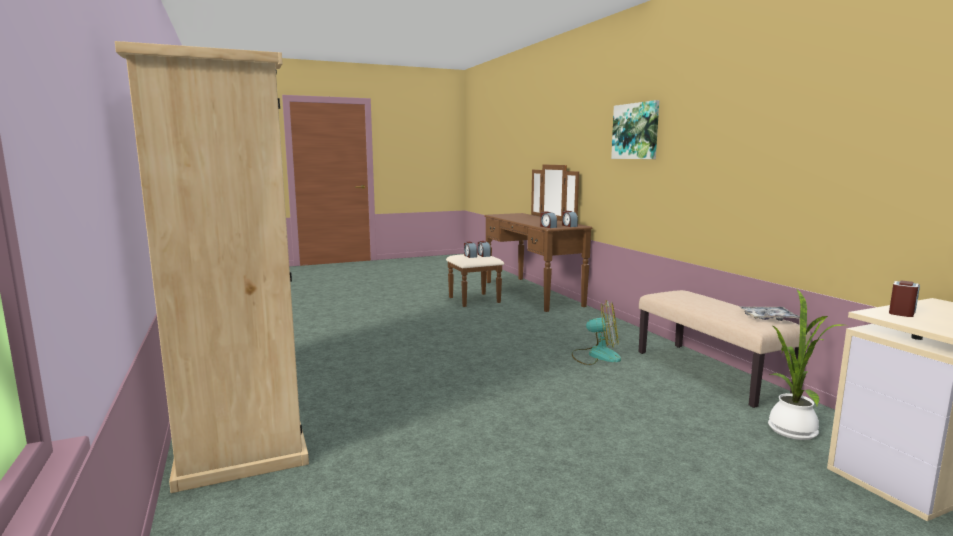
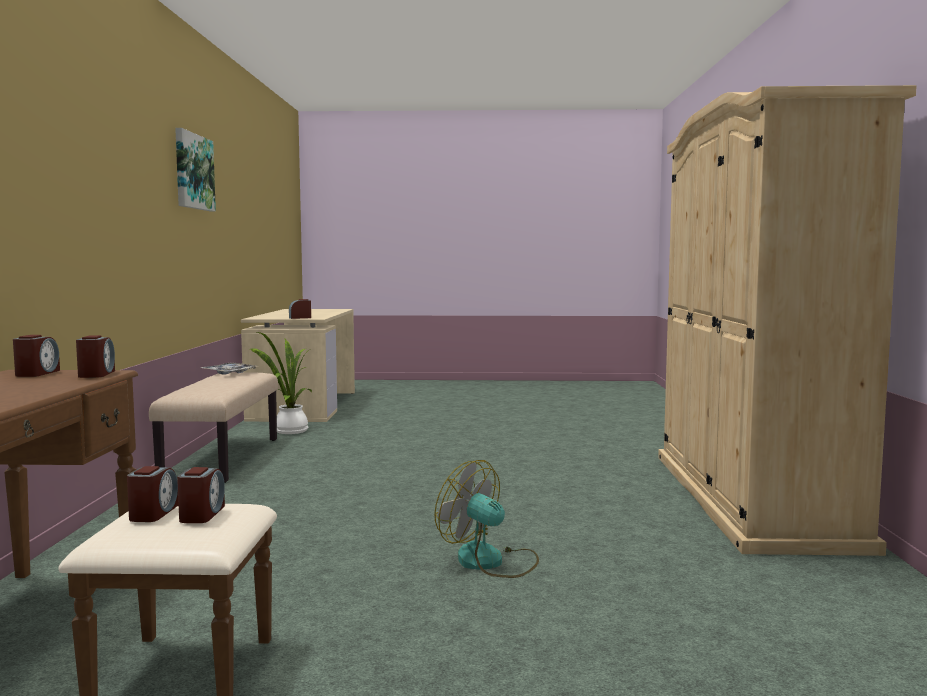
camera: 155 degrees left, 5 degrees down
(596, 355) = (282, 487): fan -> fan (490, 562)
(636, 131) = (62, 155): picture -> picture (193, 172)

